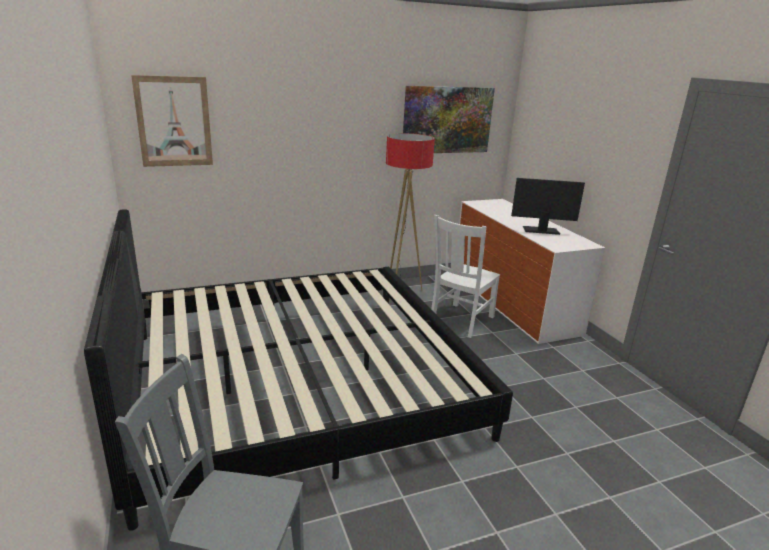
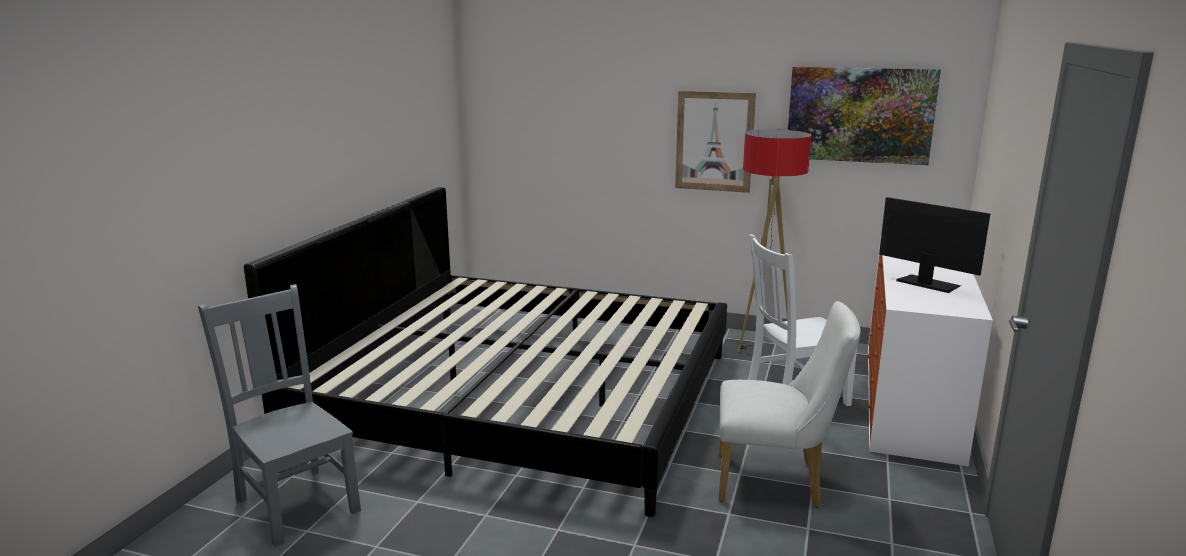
camera: 40 degrees right, 5 degrees down
(174, 122) = (519, 105): picture -> picture (714, 141)
(525, 383) = (777, 482): none -> white chair

